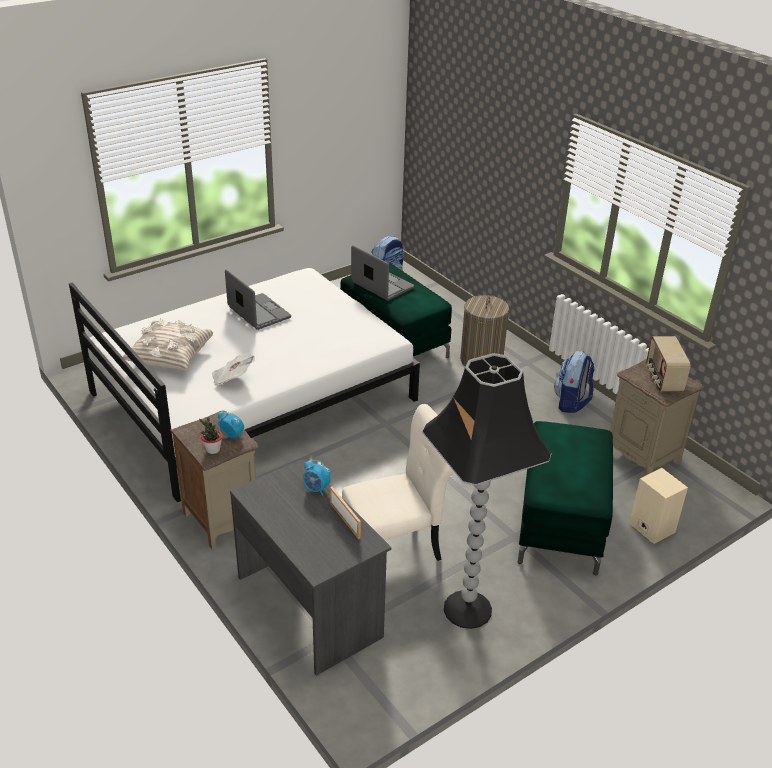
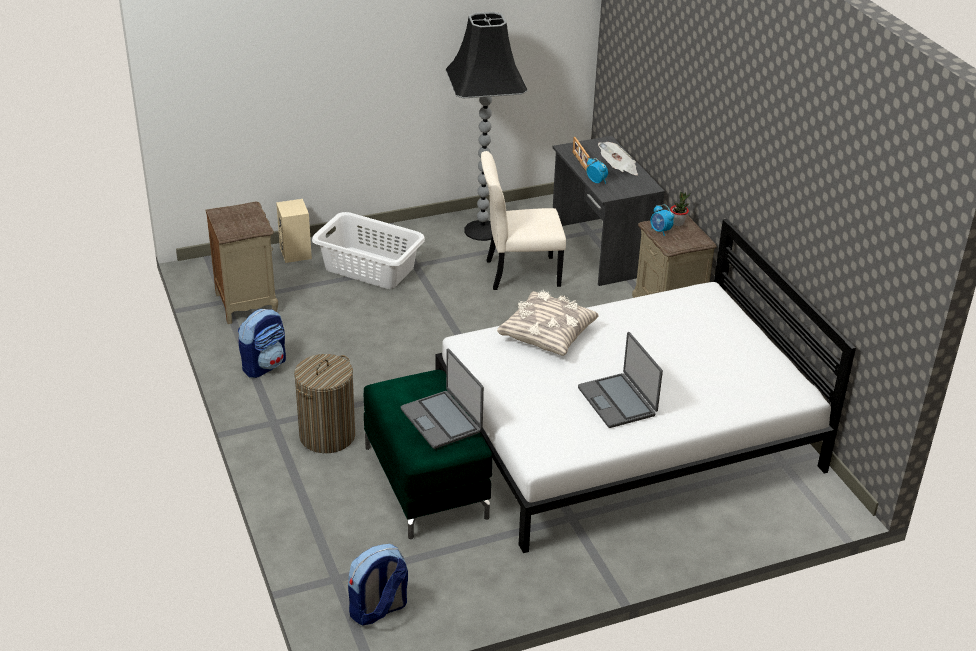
camera: 165 degrees left, 0 degrees up
(170, 357) = (725, 358): beige pillow -> beige pillow (547, 336)
(232, 378) = (655, 323): newspaper -> newspaper (618, 168)
(561, 523) = (369, 267): green ottoman -> white laundry basket
(663, 379) = (236, 219): radio -> none

